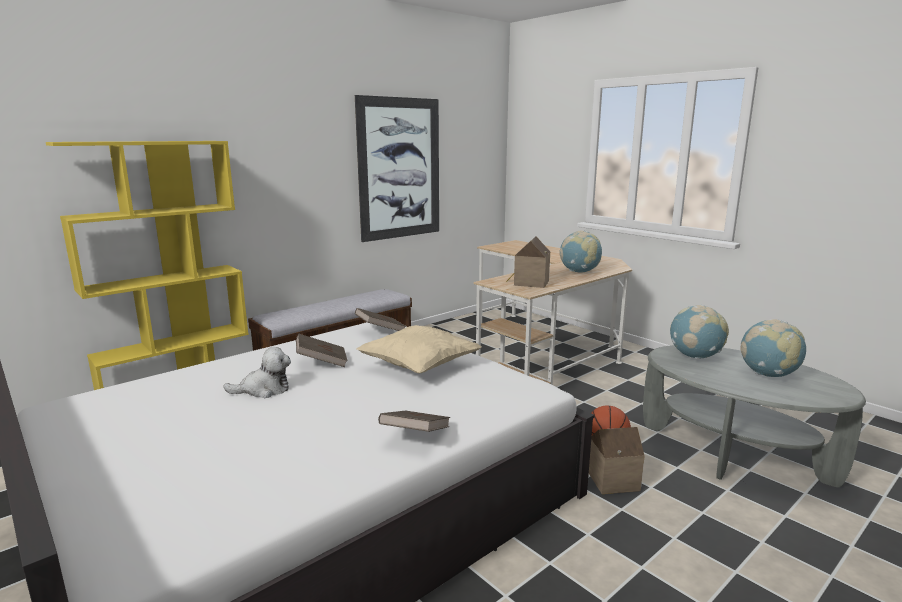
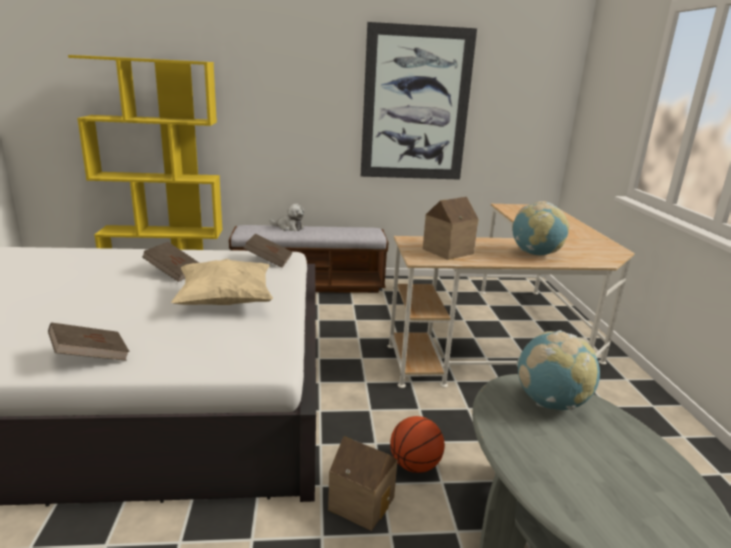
camera: 35 degrees right, 5 degrees up
(264, 390) = (98, 280): plush toy -> plush toy (288, 227)
(768, 375) = (610, 470): globe -> none

